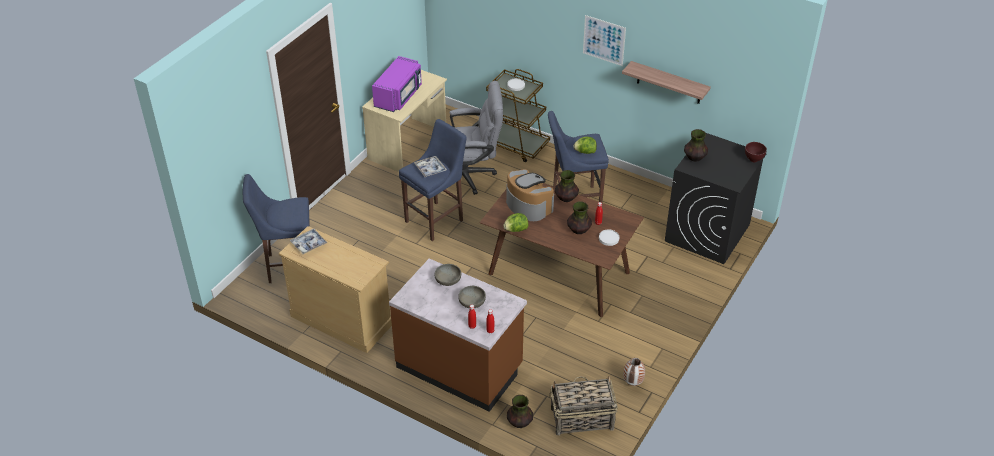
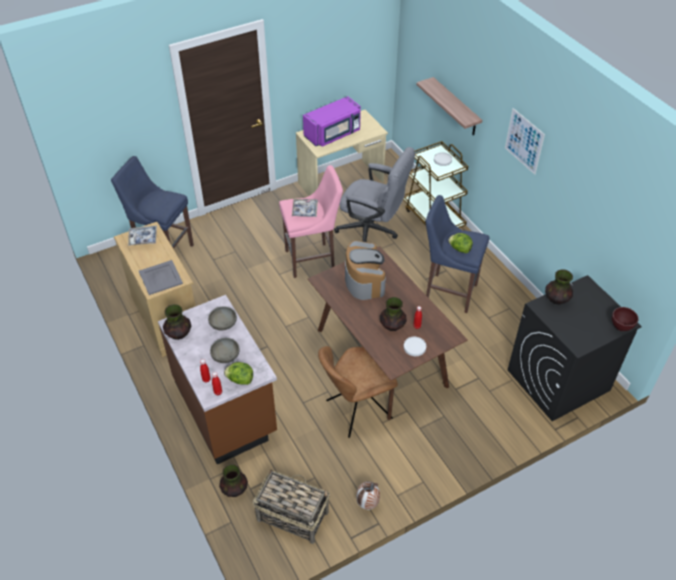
camera: 30 degrees right, 5 degrees up
(356, 269) = (160, 278): none -> grey tray
(436, 220) = (312, 260): blue stool -> pink stool
(516, 230) = (333, 300): lettuce -> lettuce (240, 379)
(566, 198) = (405, 288): vase -> vase (178, 334)
(570, 321) = (356, 410): none -> brown chair
(669, 83) = (572, 209): shelf -> shelf (455, 107)

